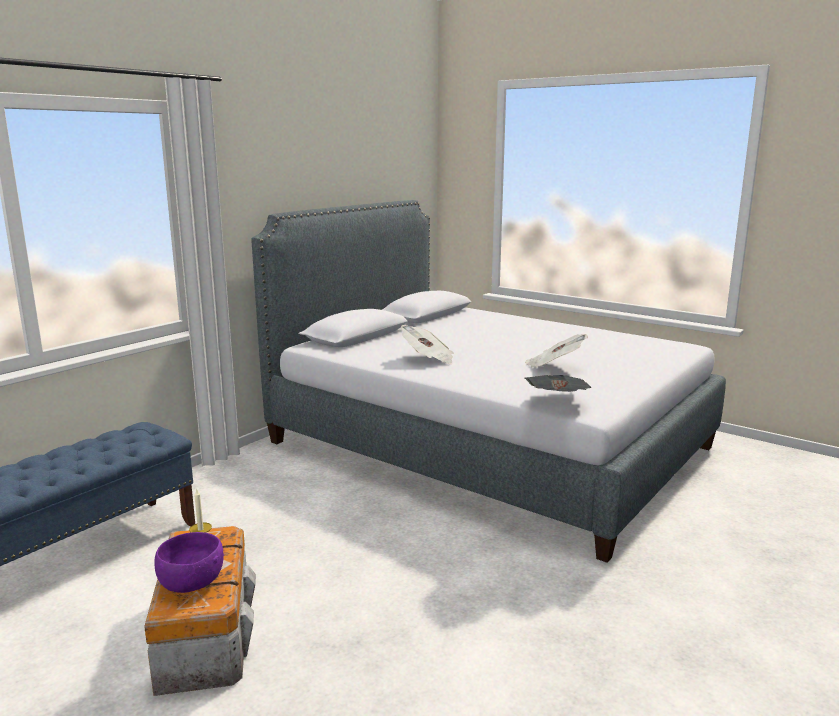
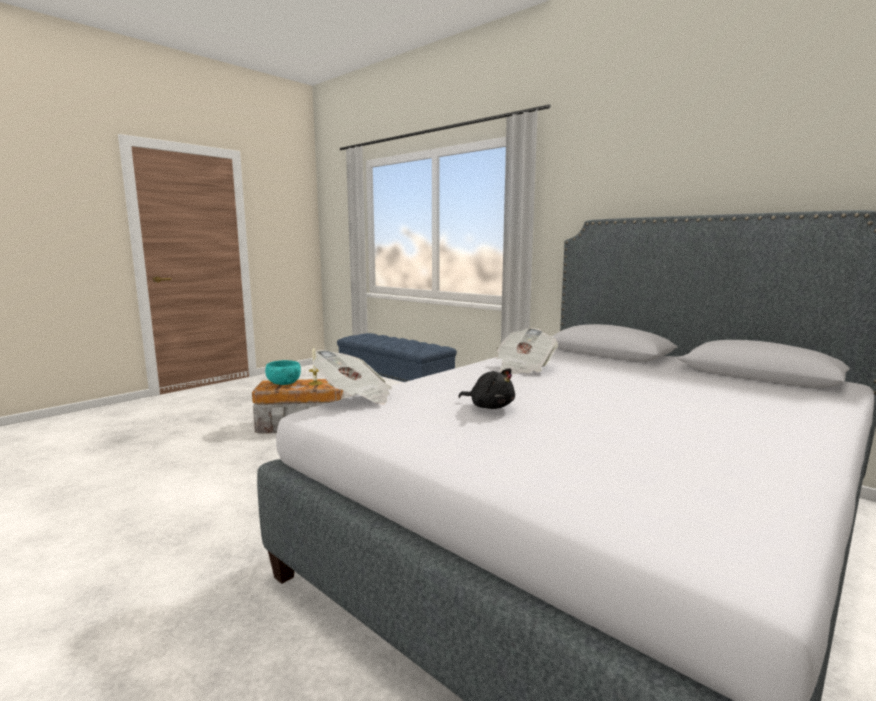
camera: 95 degrees right, 5 degrees down
(191, 583) = (283, 383): purple bowl -> turquoise bowl
(554, 366) = (489, 406): newspaper -> black plush toy

